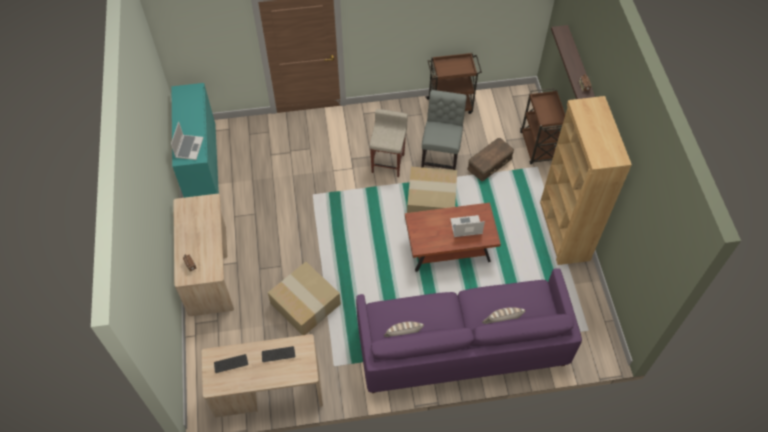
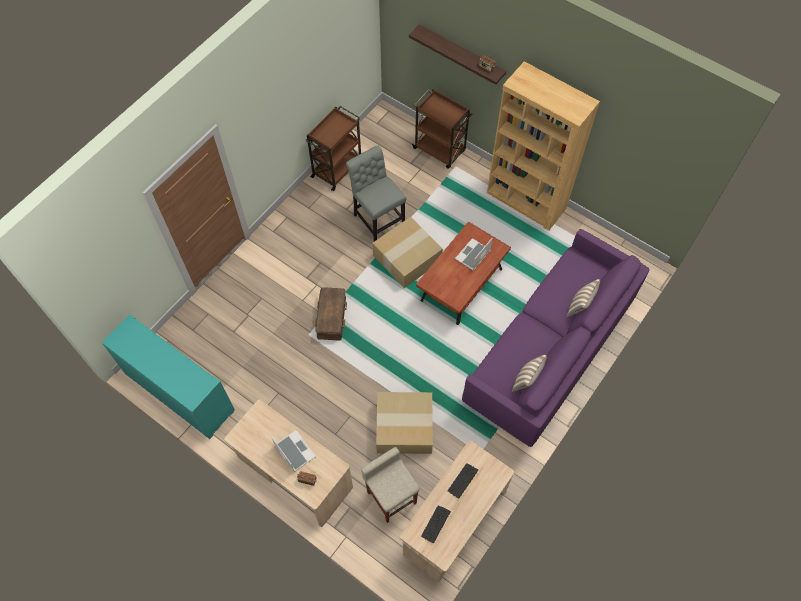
camera: 45 degrees left, 5 degrees up
(189, 147) = (187, 382): laptop -> laptop (294, 451)
(388, 162) = (340, 256): beige stool -> beige stool (391, 497)
(489, 163) = (418, 192): brown storage box -> brown storage box (331, 317)

